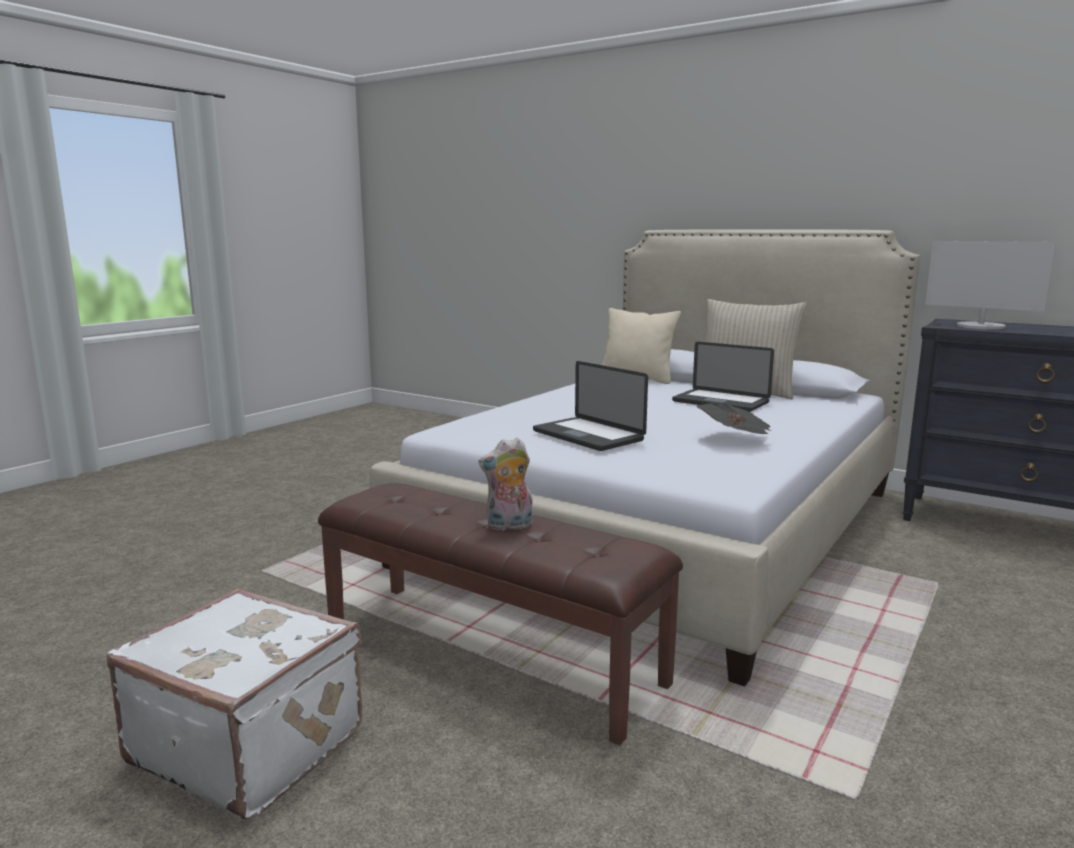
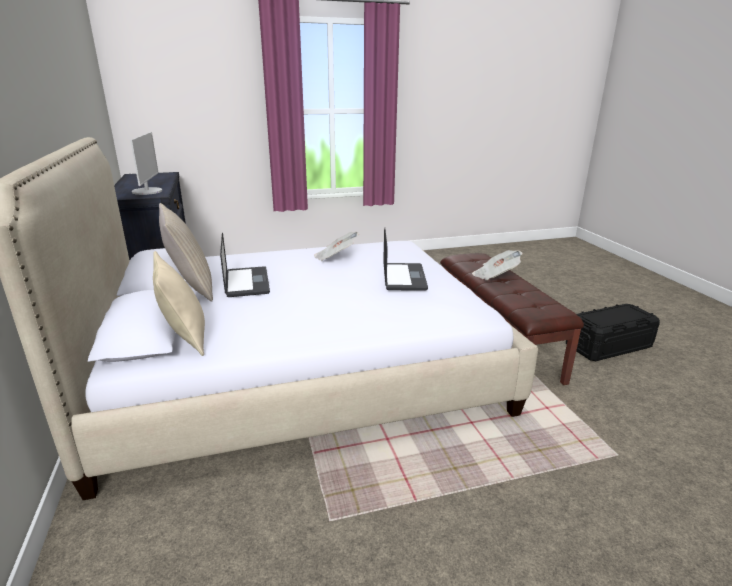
camera: 140 degrees left, 10 degrees up
(250, 744) = (608, 346): white suitcase -> black storage box
(509, 526) = (495, 276): plush toy -> newspaper

